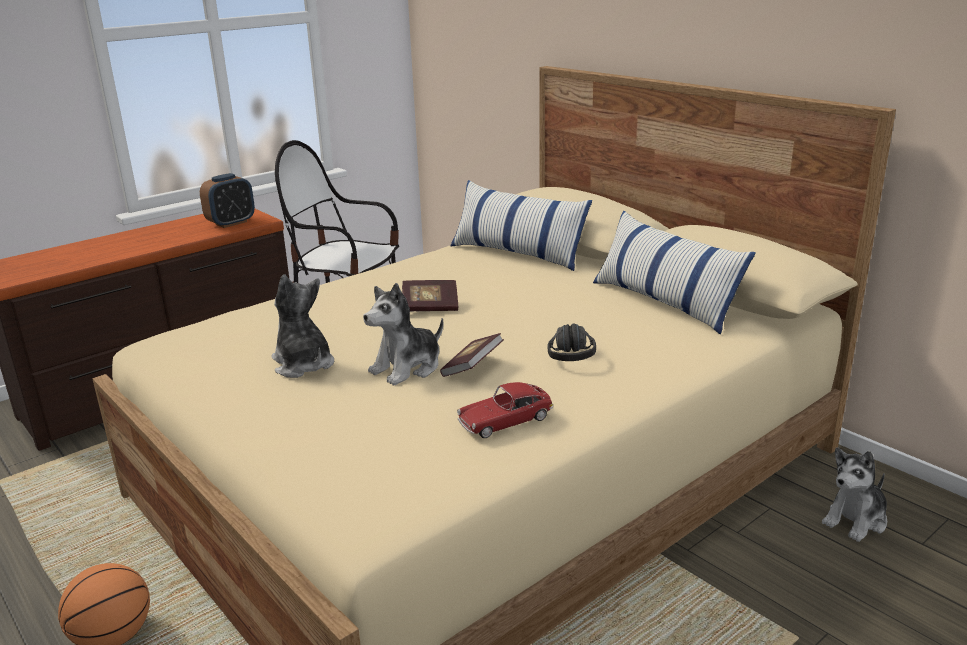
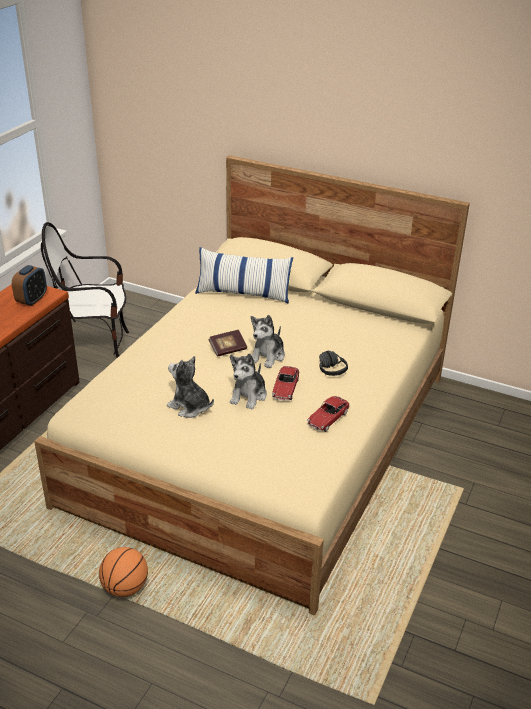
camera: 25 degrees left, 10 degrees up
(472, 367) = (285, 388): book -> toy car
(664, 302) = (354, 320): pillow -> none
(856, 520) = (464, 420): plush toy -> plush toy (268, 356)

